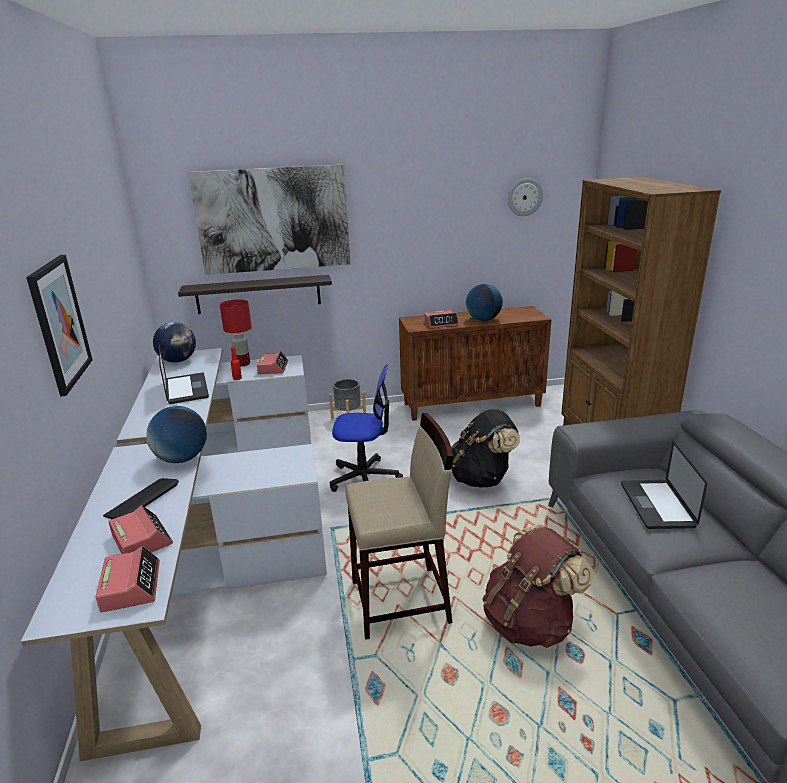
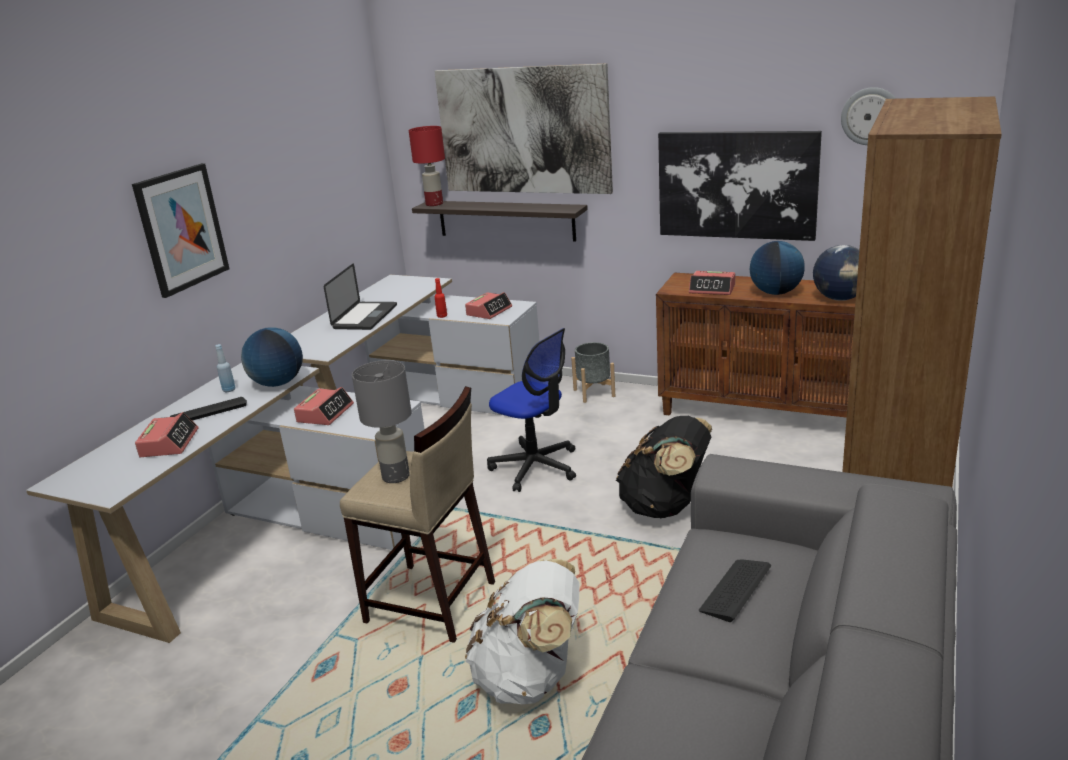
camera: 35 degrees right, 0 degrees up
(131, 586) = (121, 476): alarm clock -> alarm clock (325, 413)
(136, 477) = (229, 390): none -> blue bottle
(178, 361) = (396, 285): globe -> globe (840, 298)
(242, 364) = (467, 301): red table lamp -> red table lamp (434, 204)
(386, 502) = (395, 477): none -> grey table lamp
(441, 249) = (737, 185): none -> picture
(530, 623) = (530, 678): brown backpack -> white backpack
(657, 505) = (735, 590): laptop -> keyboard

